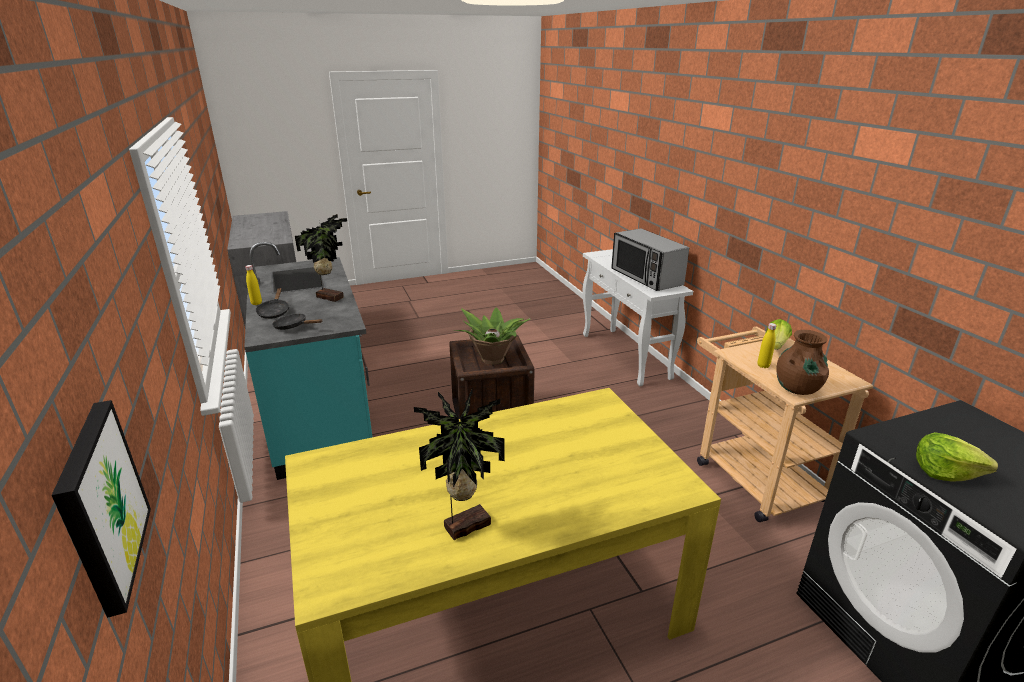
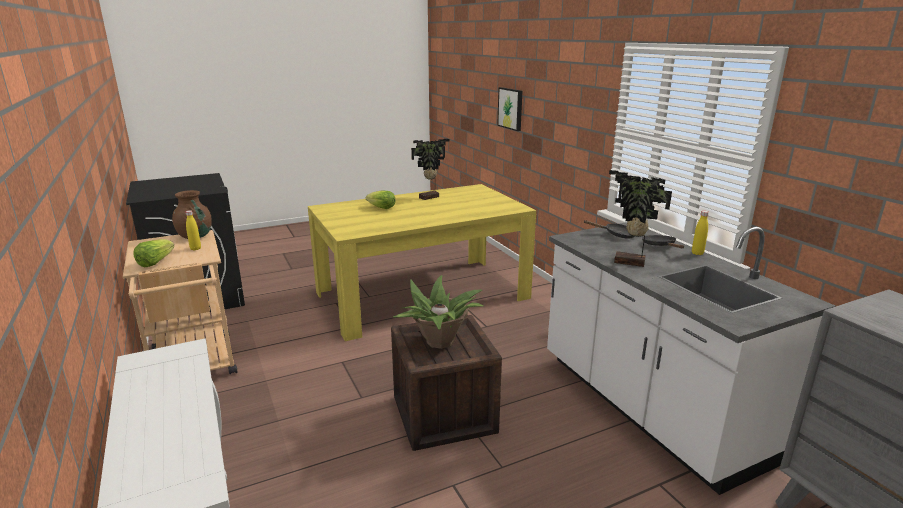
camera: 175 degrees right, 5 degrees down
(320, 412) = (649, 406): turquoise counter -> white counter
(646, 277) = (161, 389): microwave -> none
(944, 472) = (206, 184): lettuce -> lettuce (382, 208)

